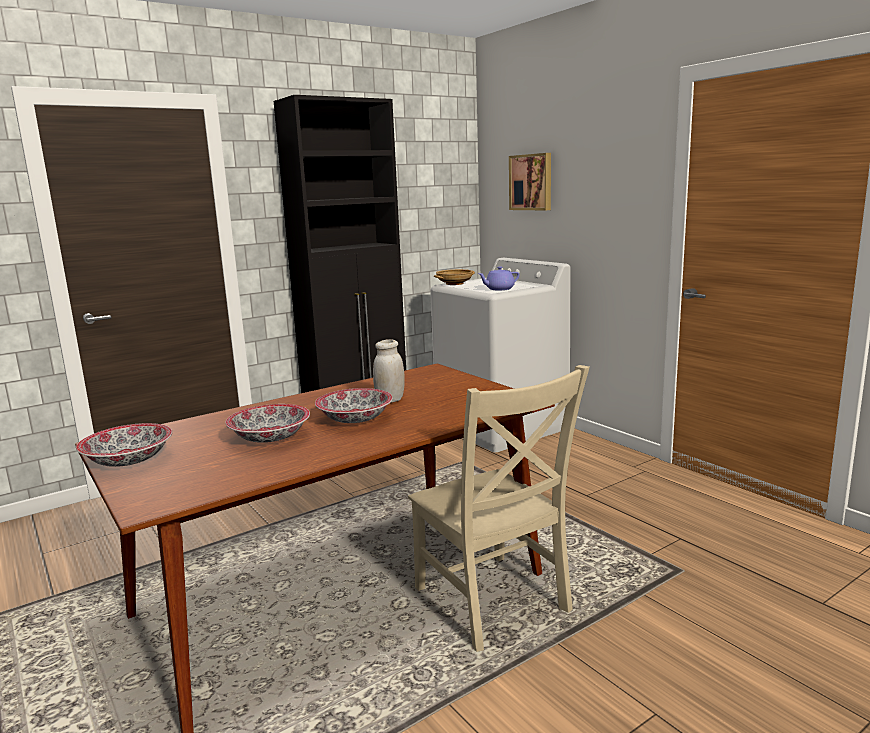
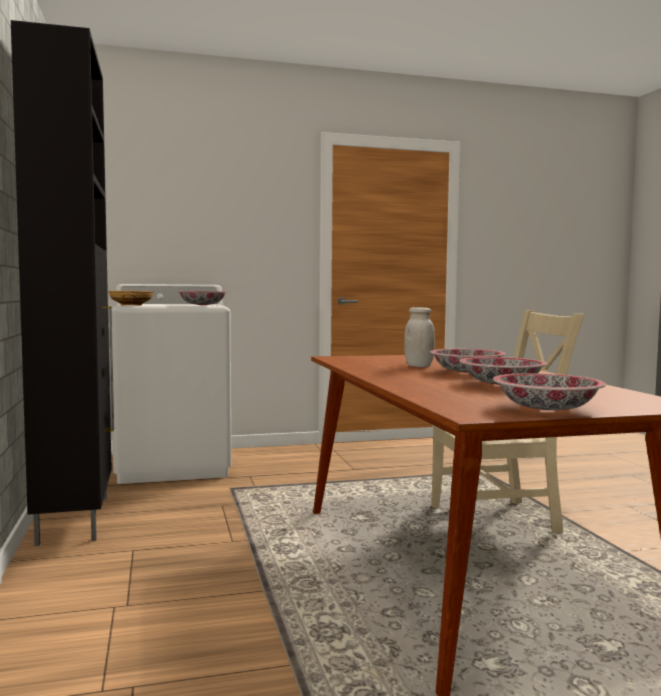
camera: 70 degrees left, 10 degrees down
(499, 289) = (203, 305): purple teapot -> bowl
(531, 182) = (155, 206): picture -> none

